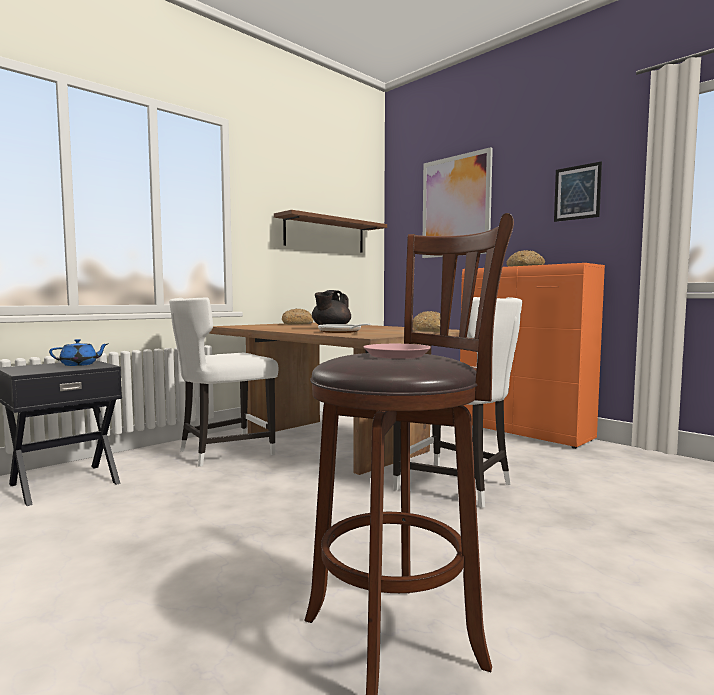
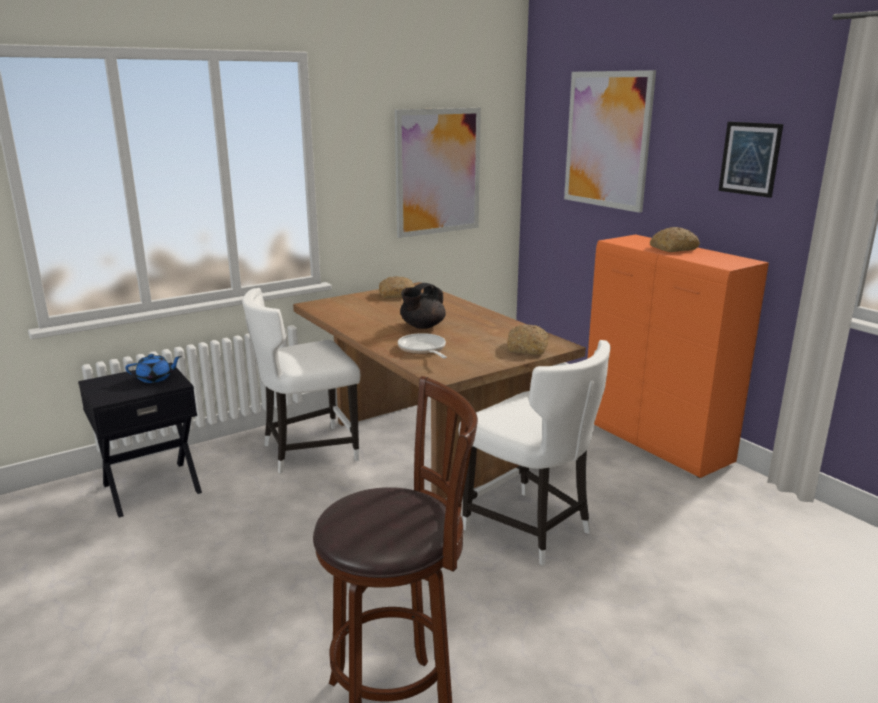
camera: 10 degrees right, 15 degrees up
(325, 235) = (438, 172): brown shelf -> picture
(396, 355) = (386, 515): pink plate -> none

